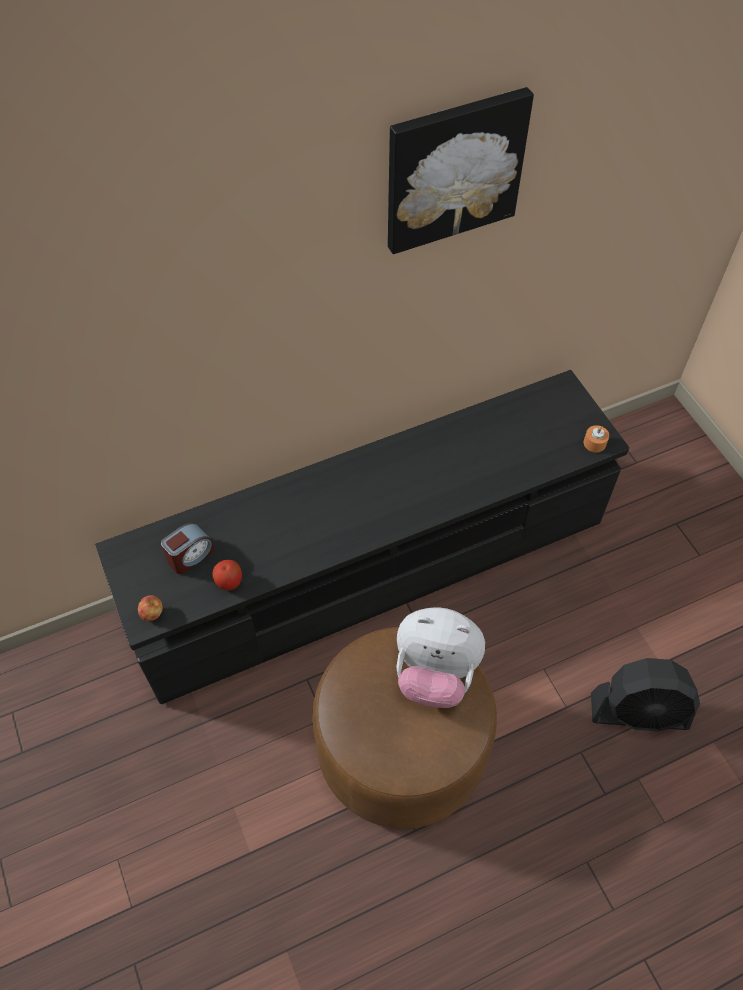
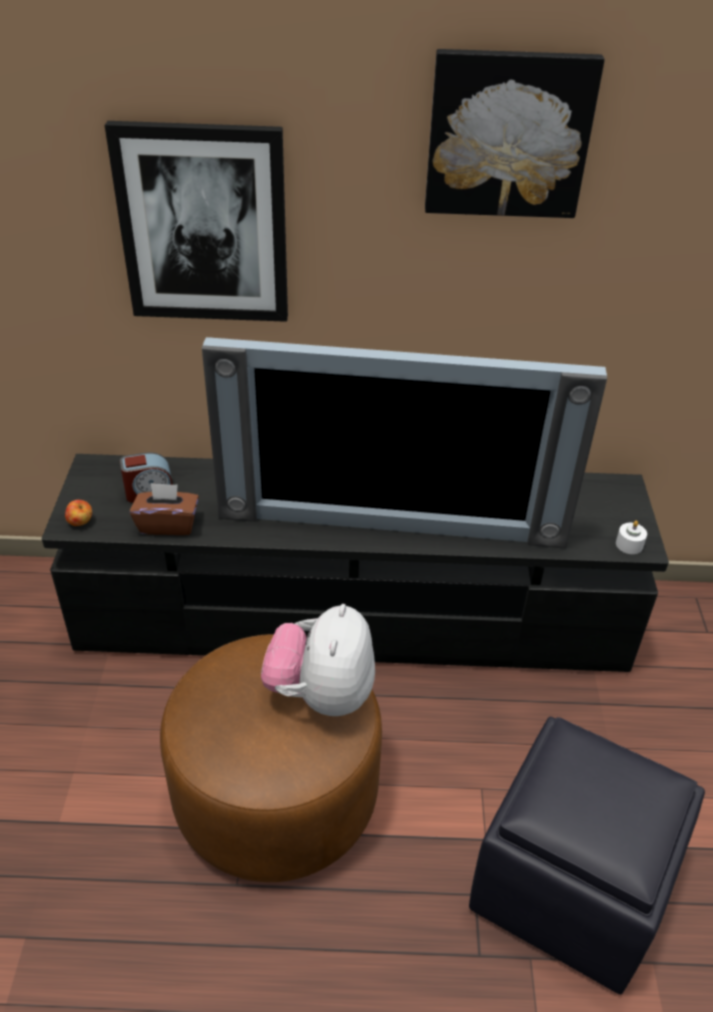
camera: 25 degrees right, 15 degrees down
(191, 328) = (204, 225): none -> picture
(229, 582) = (168, 524): apple -> brown tissue box
(407, 495) = (391, 518): none -> television
(435, 673) = (321, 694): plush toy -> plush toy turned 60 degrees clockwise
(594, 443) = (629, 544): orange candle -> white candle
(639, 712) = (572, 885): black fan -> black ottoman

